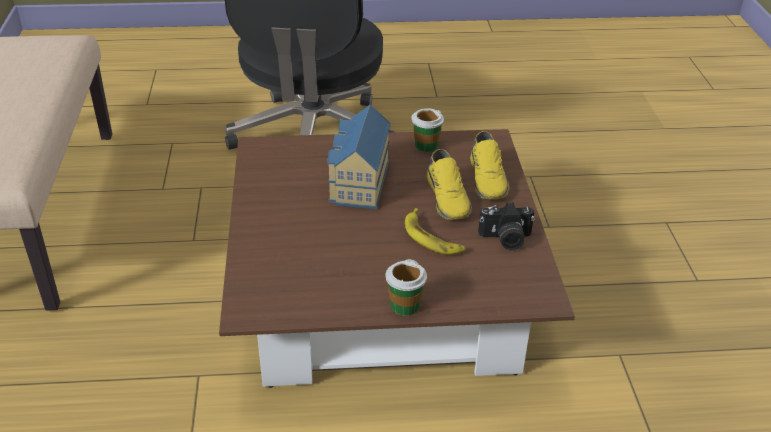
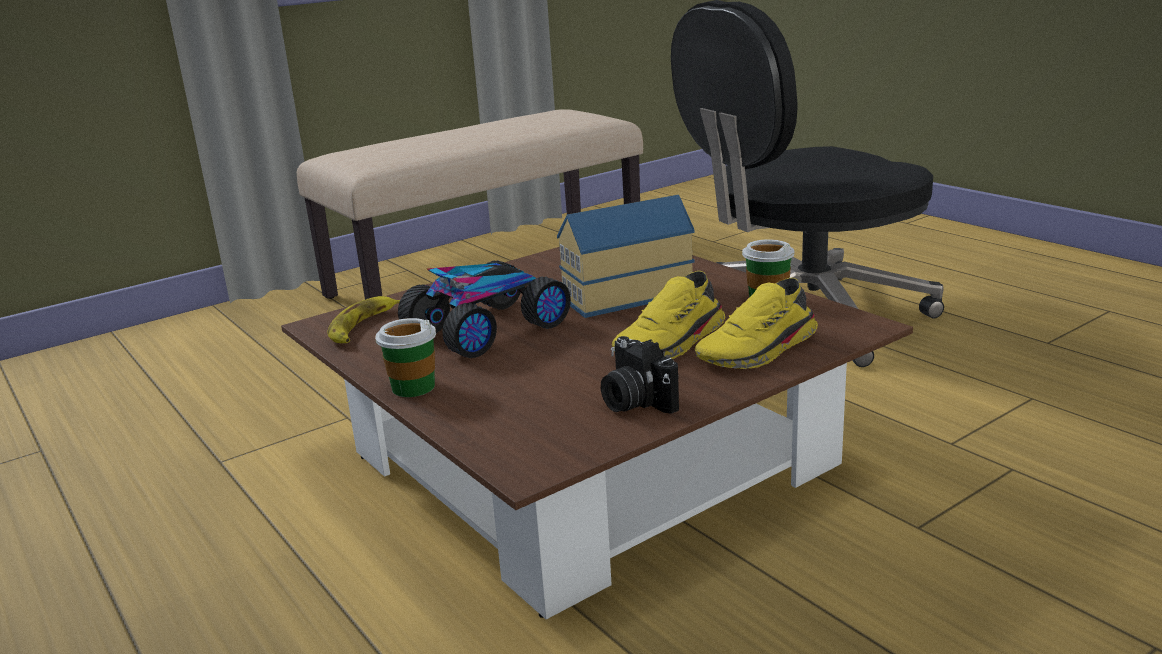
camera: 60 degrees right, 15 degrees down
(349, 248) = (488, 329): none -> toy car
(431, 238) = (569, 360): banana -> banana (364, 327)

